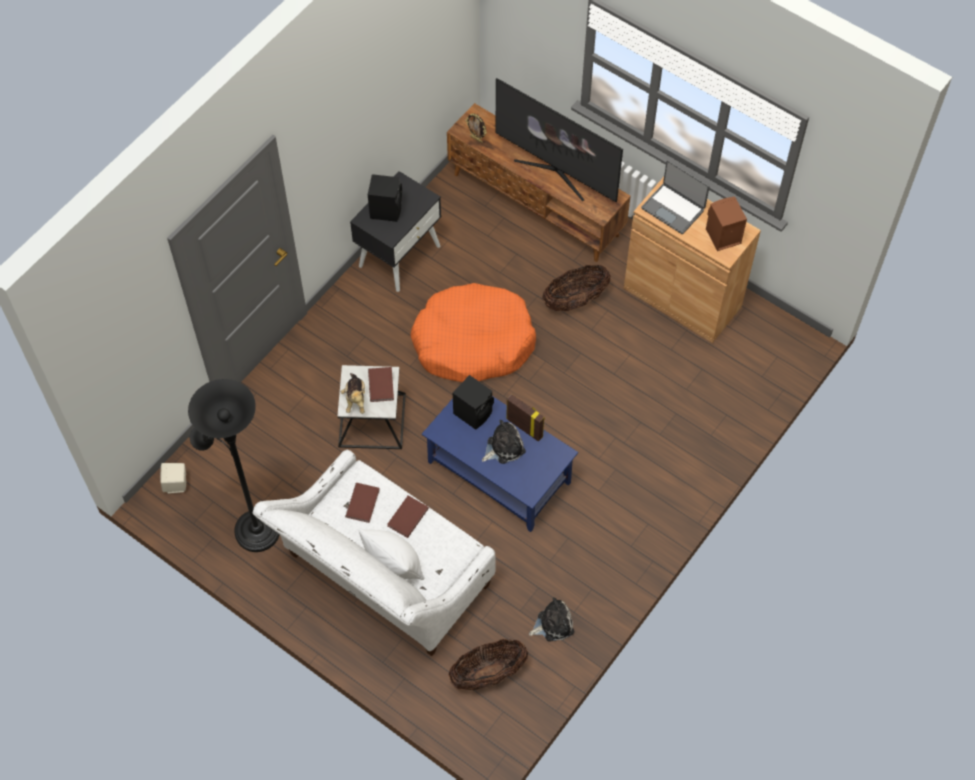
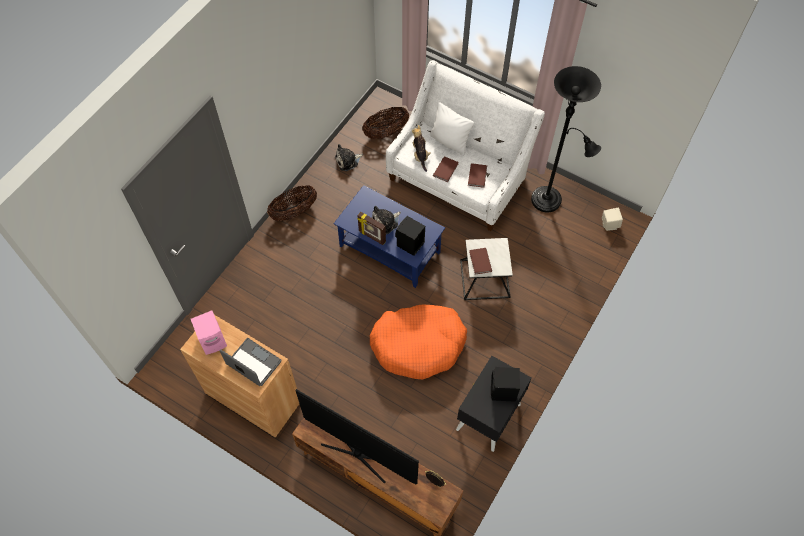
camera: 175 degrees right, 0 degrees up
(355, 399) = (497, 250): plush toy -> plush toy (420, 155)
(575, 300) = (340, 387): basket -> basket (294, 212)
(721, 236) = (214, 340): brown speaker -> pink speaker

